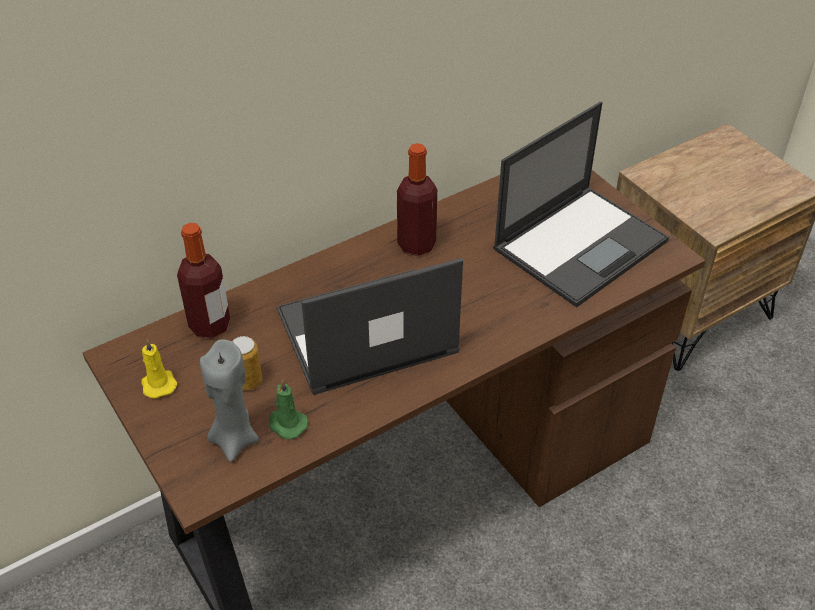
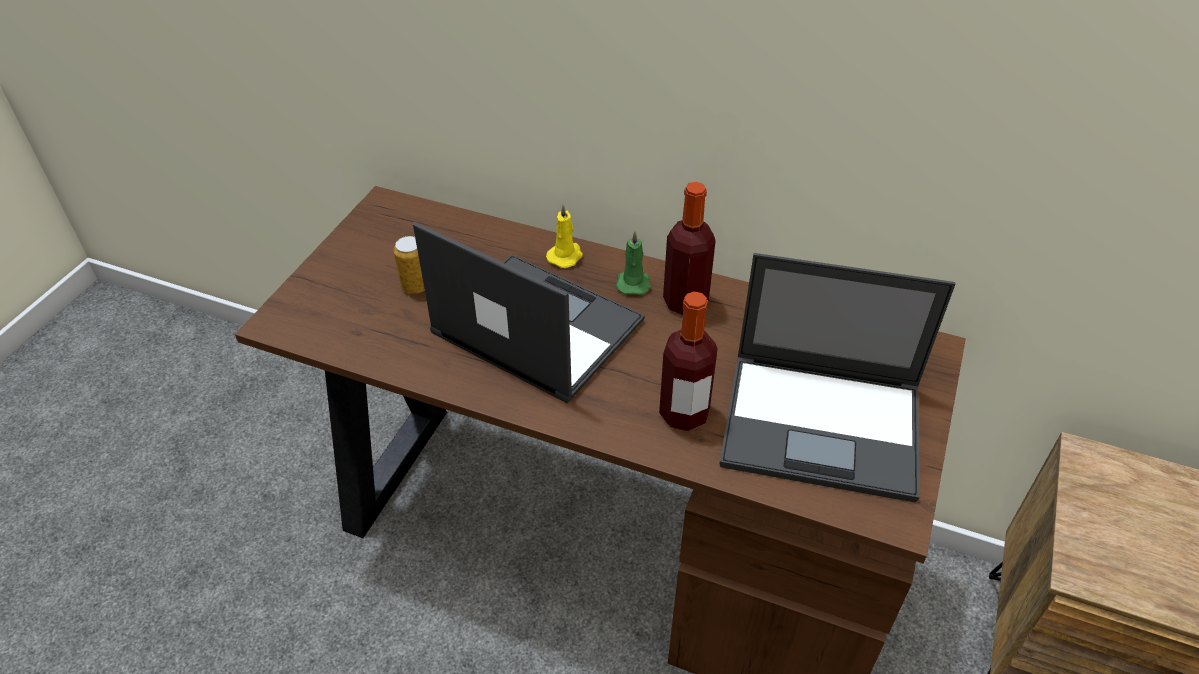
camera: 55 degrees right, 0 degrees up
(158, 383) = (373, 239): yellow candle -> yellow candle (566, 256)
(210, 325) = (460, 232): bottle -> bottle (684, 414)
(234, 439) = (345, 312): grey candle -> none
(286, 424) = (385, 334): green candle -> green candle (633, 282)

